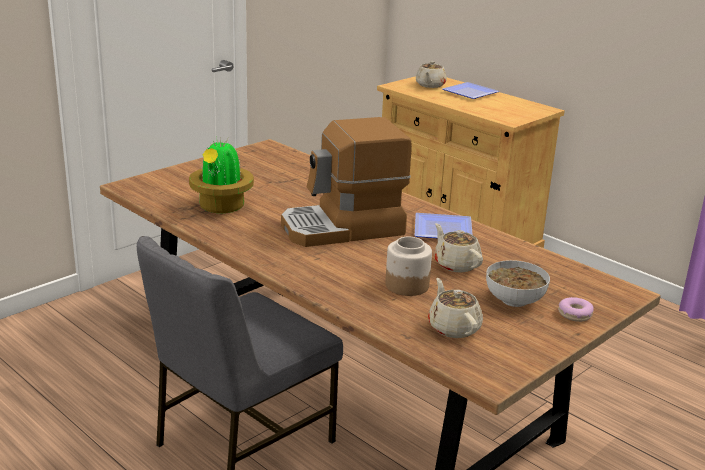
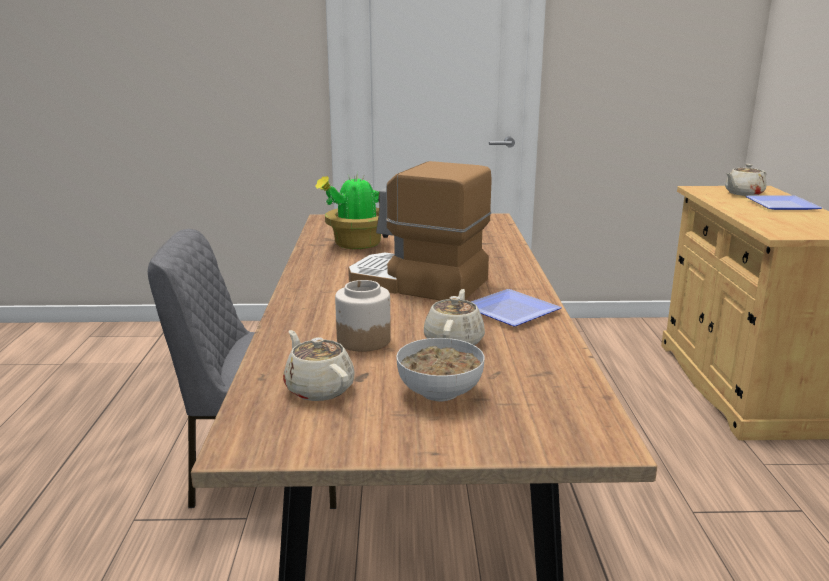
camera: 45 degrees right, 5 degrees down
(453, 327) = (319, 388): beige teapot -> beige teapot turned 60 degrees counterclockwise
(575, 314) = (478, 433): donut -> none

